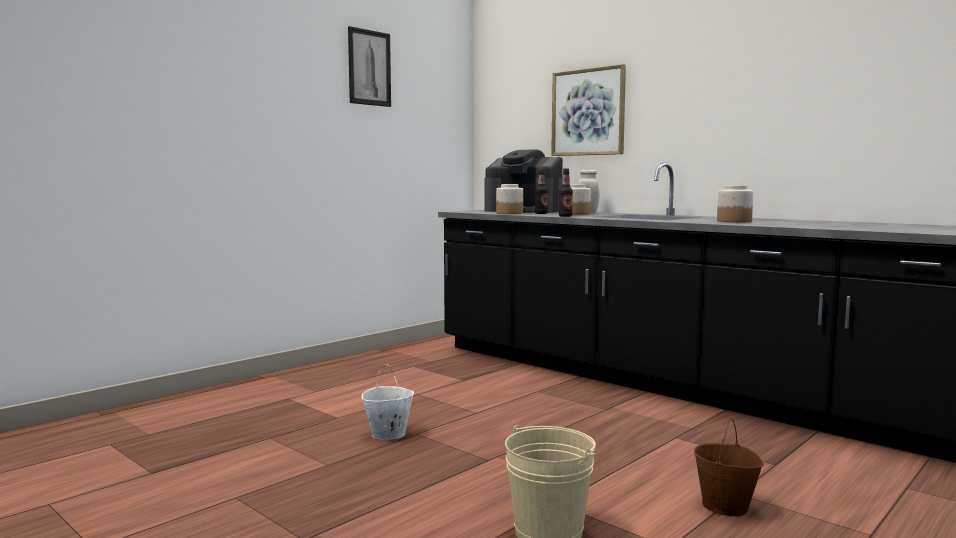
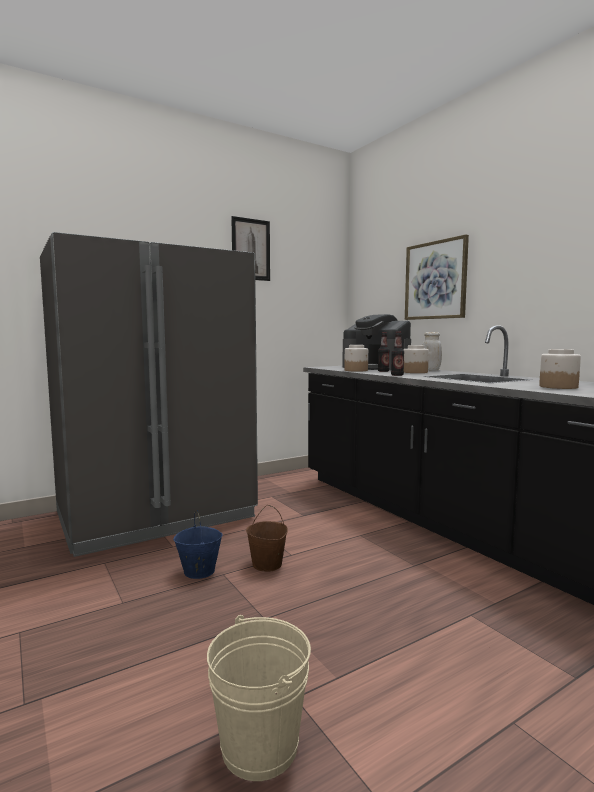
camera: 15 degrees right, 0 degrees up
(288, 393) = (156, 515): none -> grey fridge
(388, 434) = (198, 571): white bucket -> blue bucket
(726, 506) = (489, 744): brown bucket -> brown bucket (267, 565)

